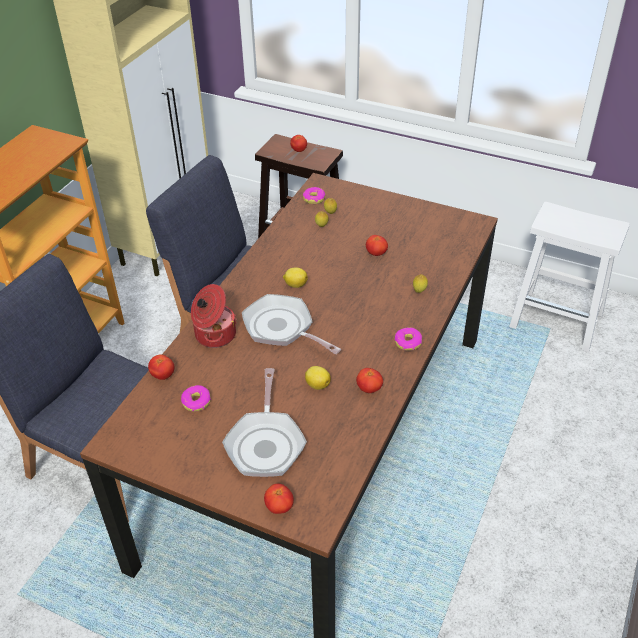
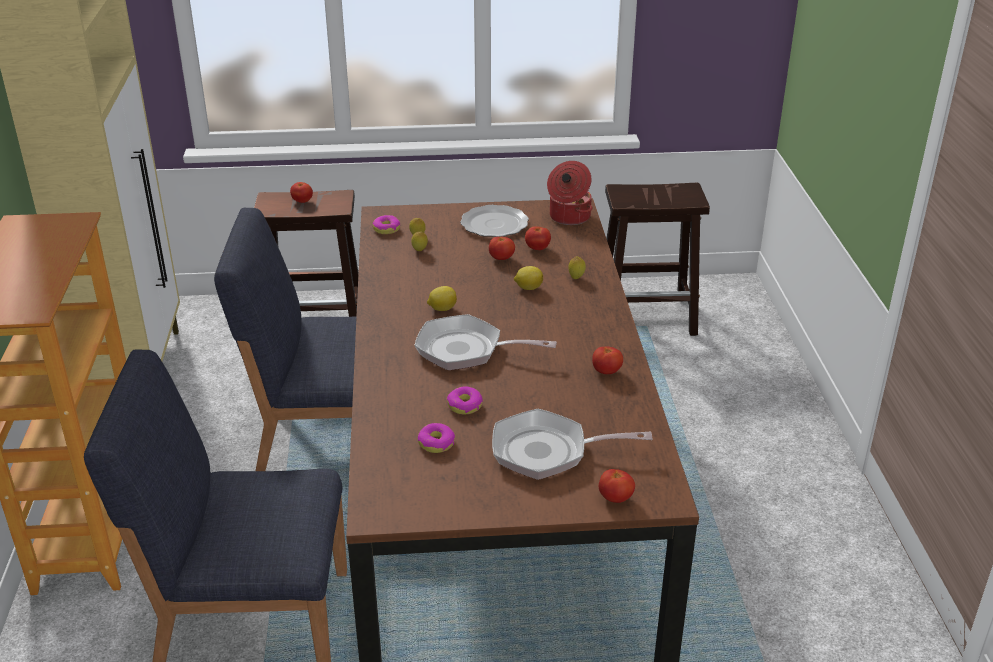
camera: 30 degrees left, 10 degrees down
(163, 375) = (373, 433): tomato -> tomato (537, 248)
(214, 335) = (395, 379): cooking pot -> cooking pot (568, 217)
(265, 443) = (548, 451): frying pan -> frying pan turned 120 degrees clockwise
(317, 384) = (551, 385): lemon -> lemon (528, 288)
(398, 219) = (495, 223): none -> plate
(407, 342) = (606, 323): donut -> donut (465, 406)
(558, 320) = (648, 316): white stool -> brown stool

